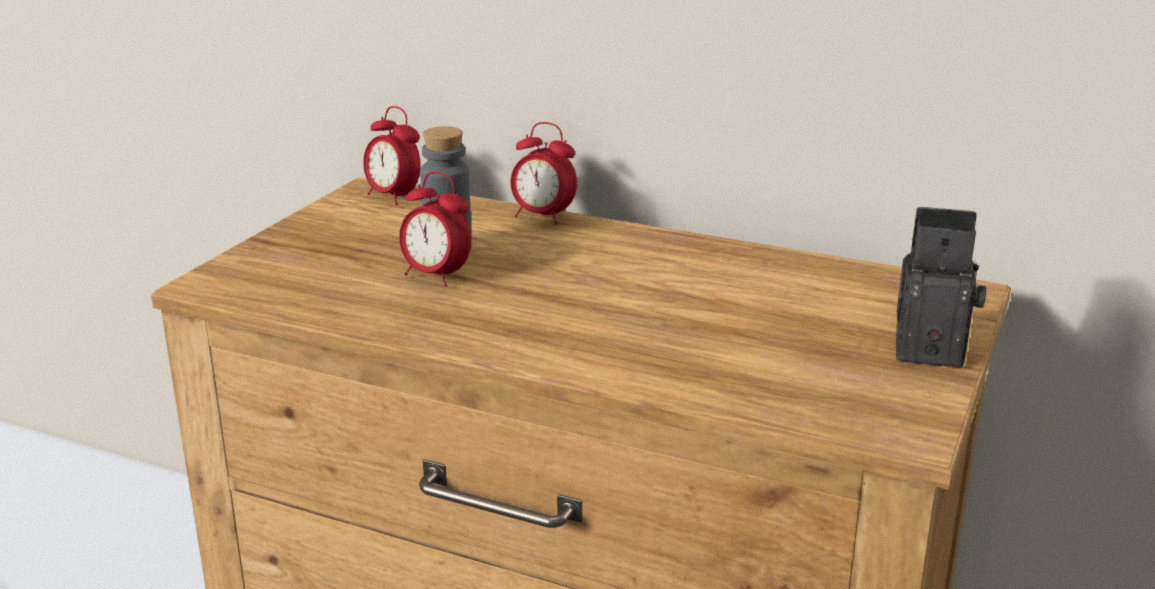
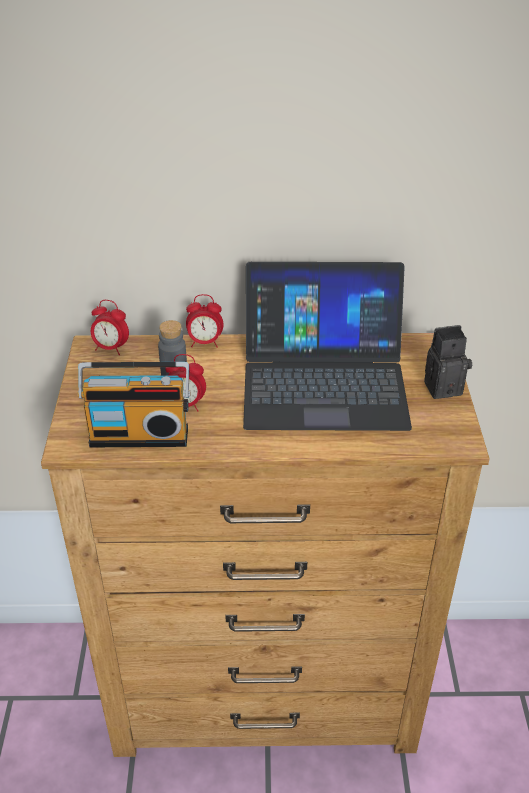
camera: 25 degrees left, 15 degrees up
(327, 293) = (140, 434): none -> radio
(701, 295) = (324, 380): none -> laptop

